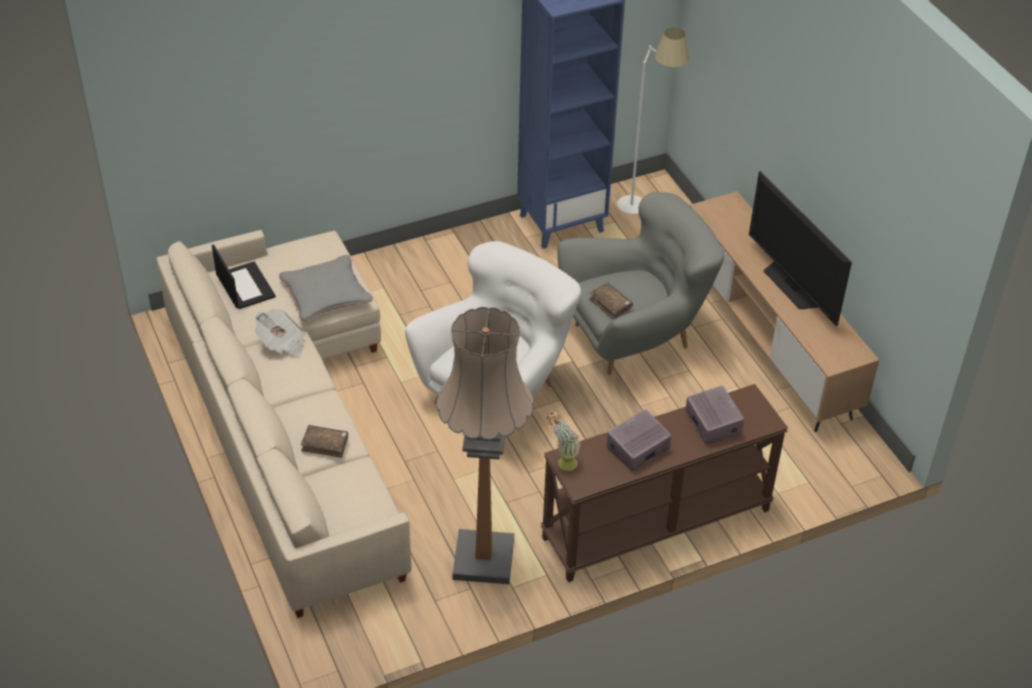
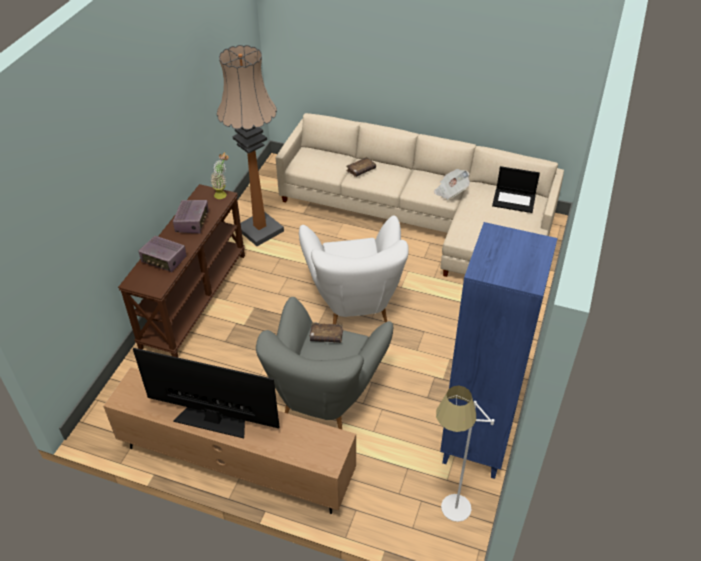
camera: 135 degrees right, 0 degrees up
(326, 294) = (475, 226): grey pillow -> none

